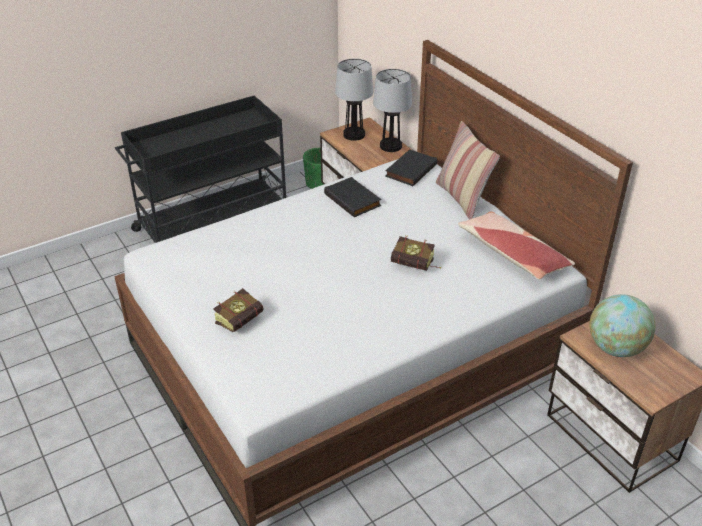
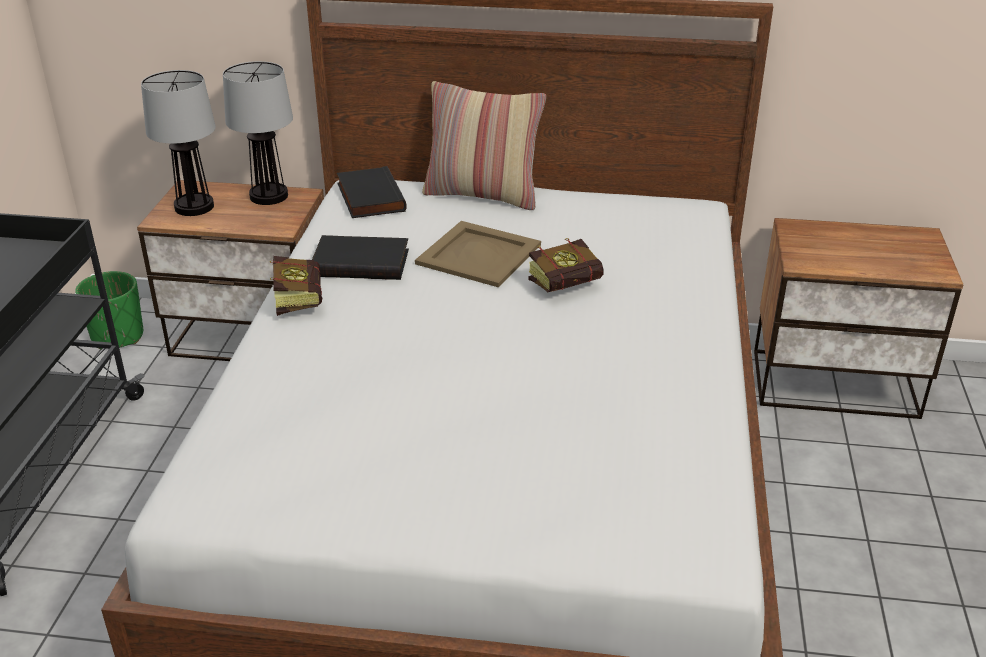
camera: 50 degrees left, 5 degrees down
(243, 319) = (496, 480): book -> book (298, 298)
(405, 227) = (479, 255): none -> beige tray
(512, 254) = (633, 217): pillow -> none
(615, 348) = (840, 252): globe -> none

